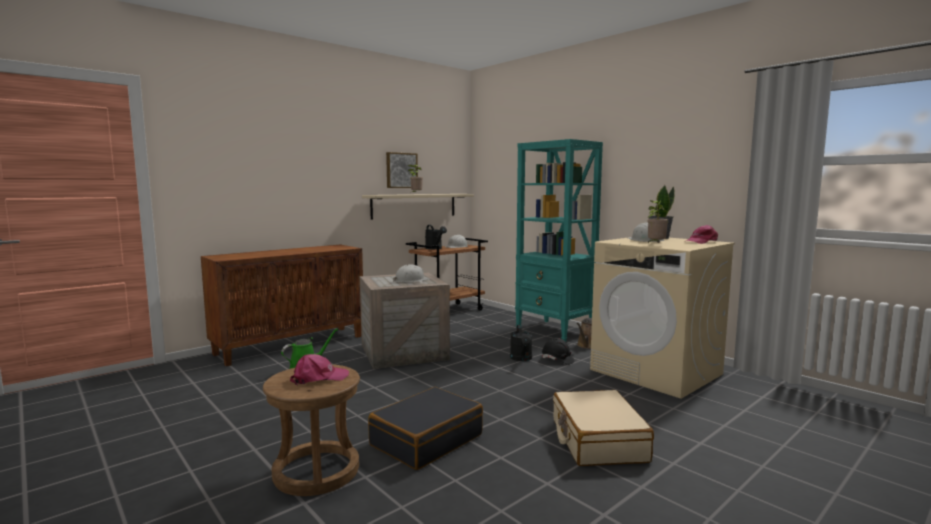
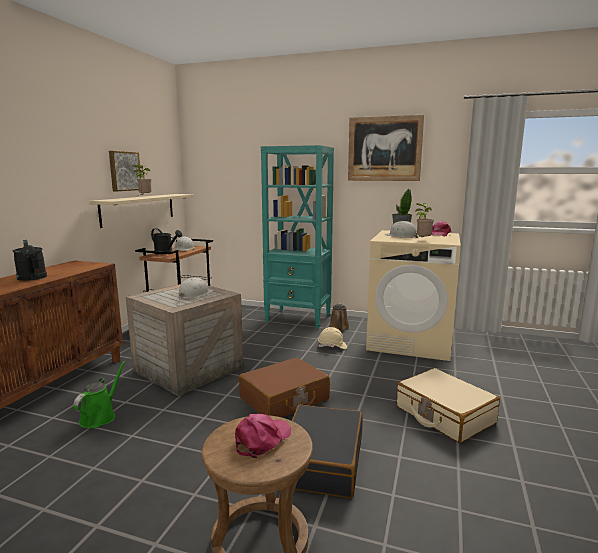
camera: 30 degrees left, 5 degrees up
(454, 390) = (284, 399): none -> brown suitcase
(522, 359) = (304, 352): black watering can -> black watering can (32, 278)
(557, 360) = (332, 346): black hard hat -> beige hard hat
(657, 140) = (384, 149): none -> picture

